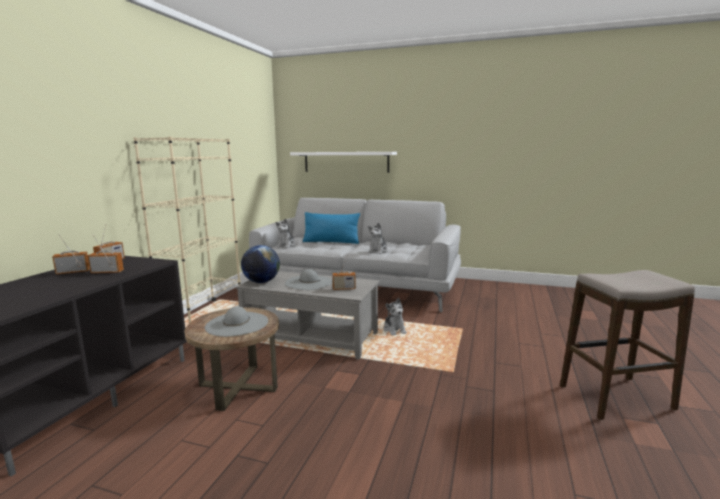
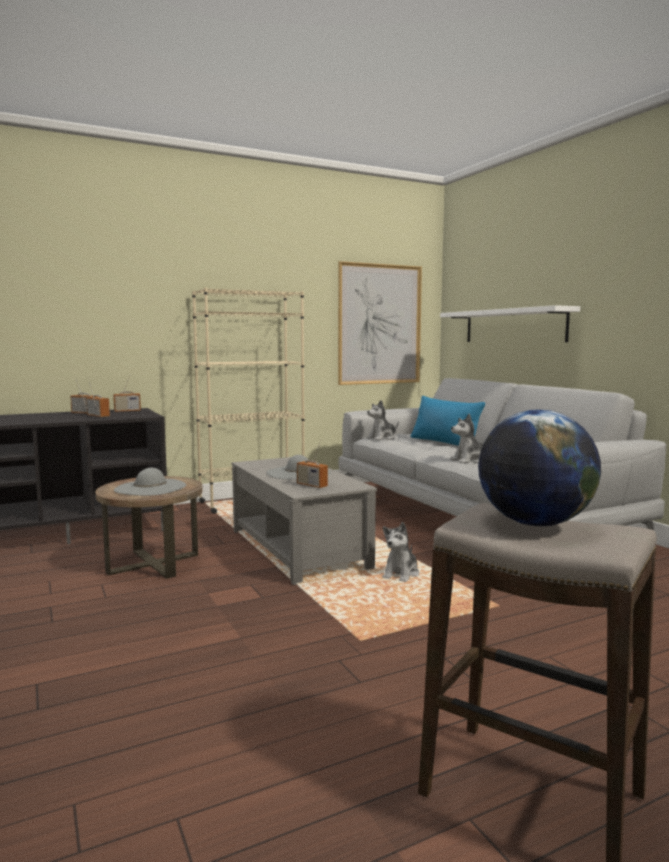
camera: 45 degrees right, 5 degrees down
(249, 161) = (379, 324): none -> picture
(261, 282) = (261, 463): globe -> globe (534, 523)

